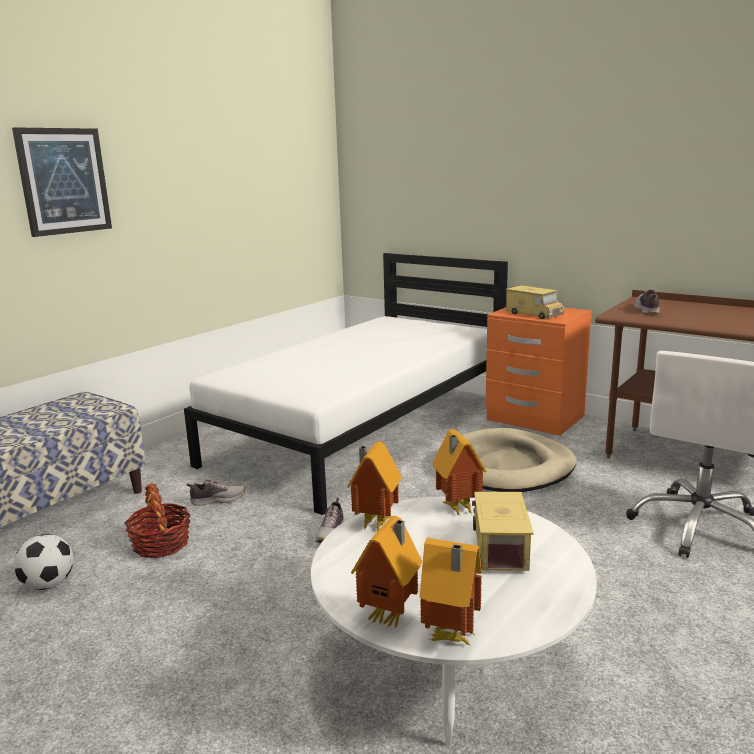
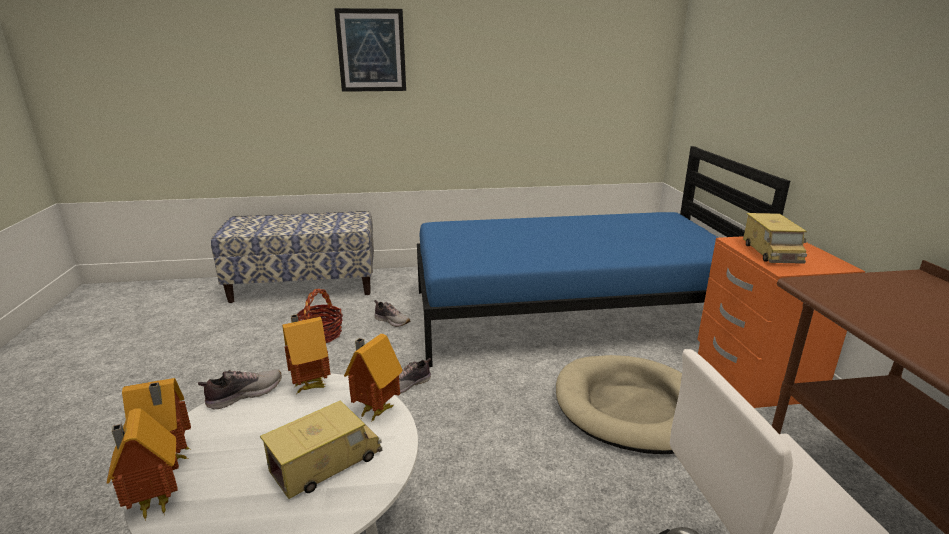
camera: 45 degrees right, 5 degrees up
(48, 584) = (246, 329): football -> none
(364, 430) = (570, 314): white bed -> blue bed
(646, 309) = (883, 293): shoe -> shoe (244, 394)

